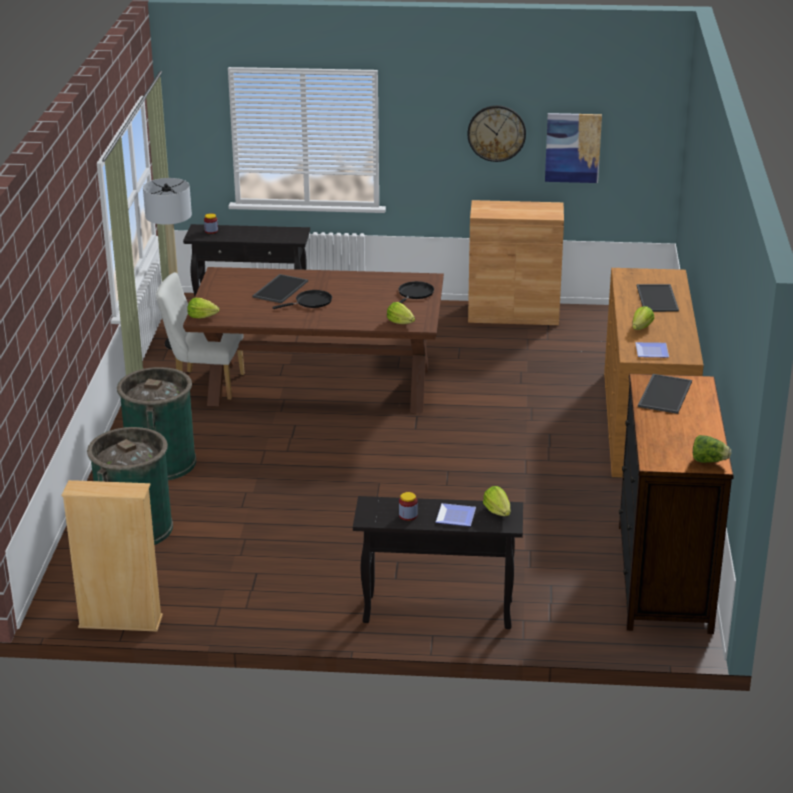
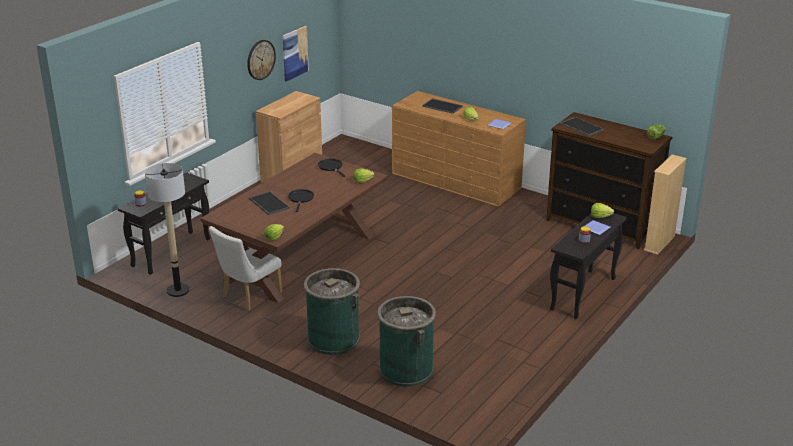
camera: 60 degrees left, 0 degrees up
(120, 622) = (510, 402): beige bookcase -> beige bookcase (659, 243)

